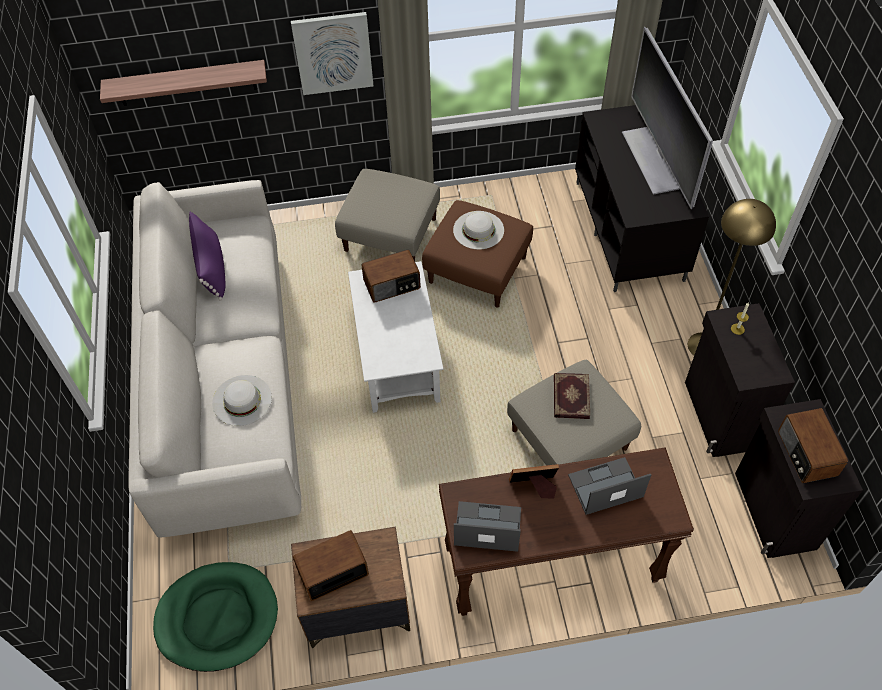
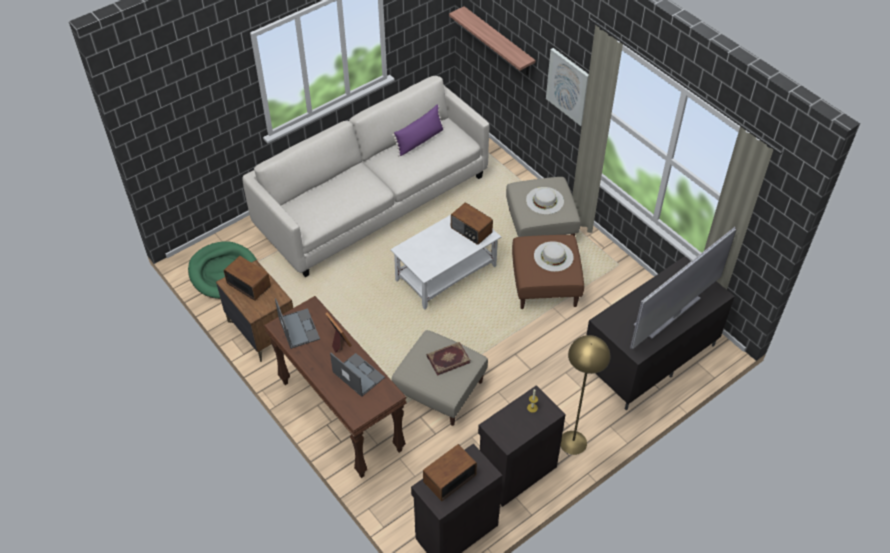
camera: 60 degrees right, 5 degrees down
(242, 400) = (336, 198): white hat -> white hat (545, 200)

